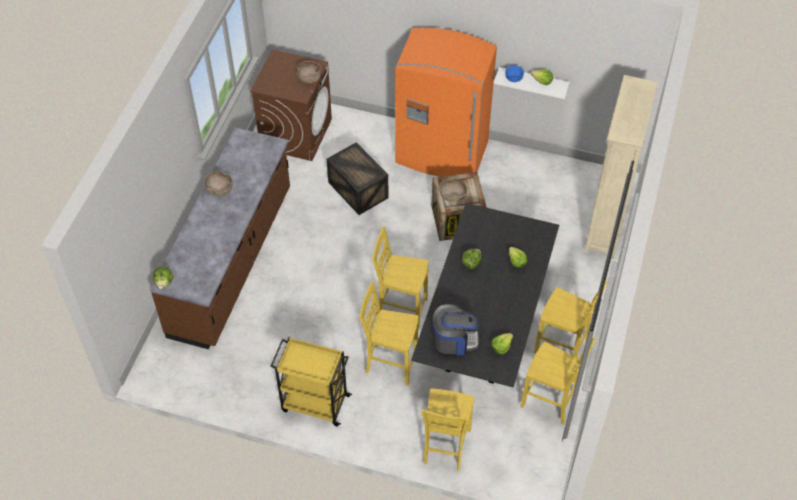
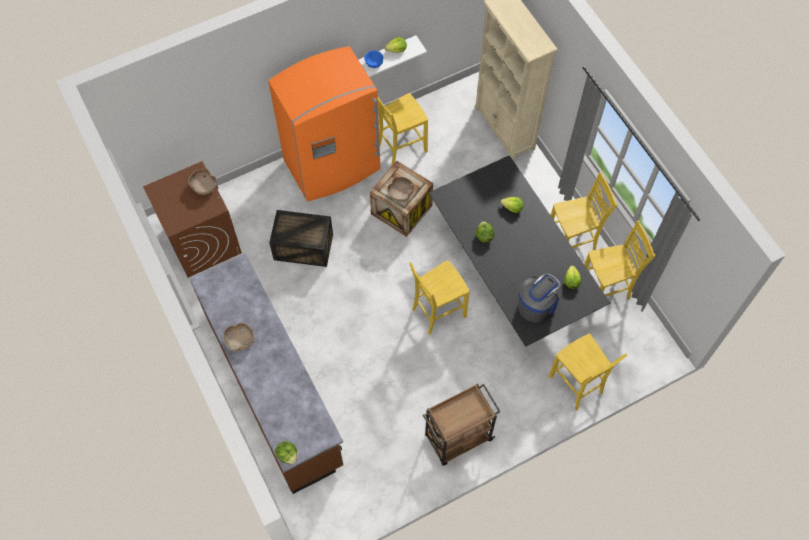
camera: 45 degrees left, 10 degrees up
(314, 403) = (457, 438): yellow cart -> brown cart
(390, 363) = (475, 360): yellow chair -> yellow chair (400, 147)

